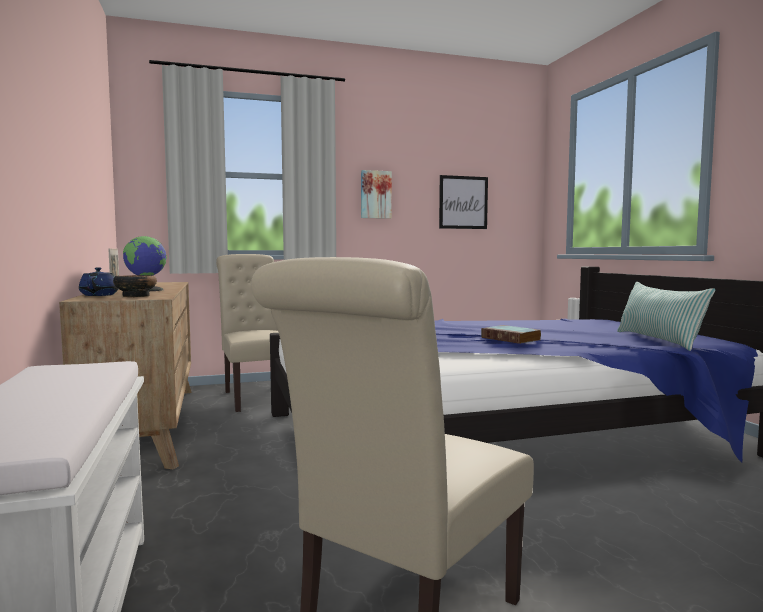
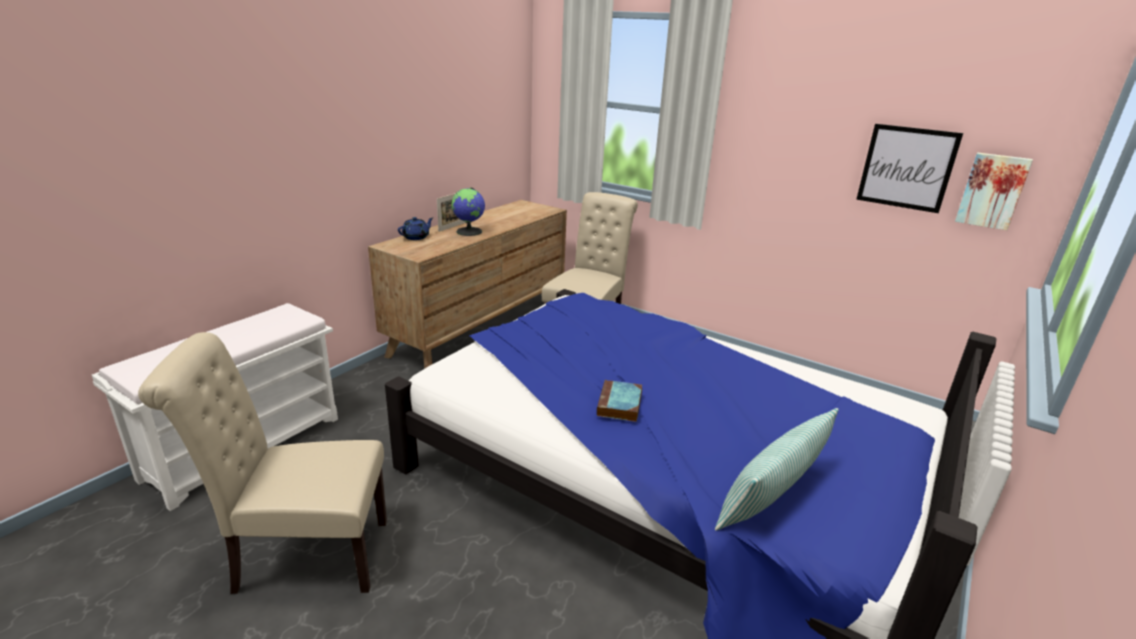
camera: 50 degrees right, 20 degrees up
(135, 296) = (421, 247): bowl -> none
(375, 194) = (773, 142): picture -> picture (992, 191)

